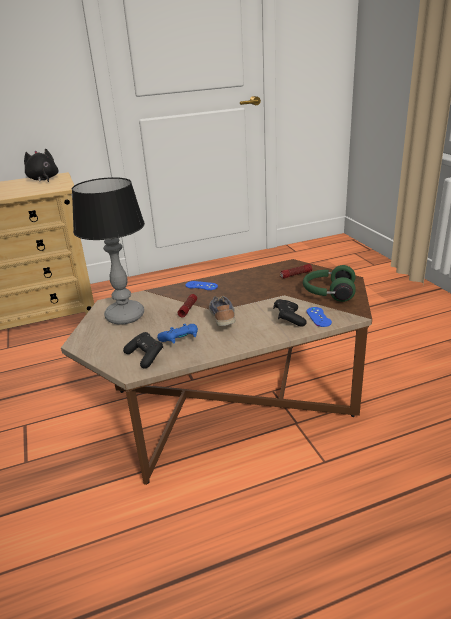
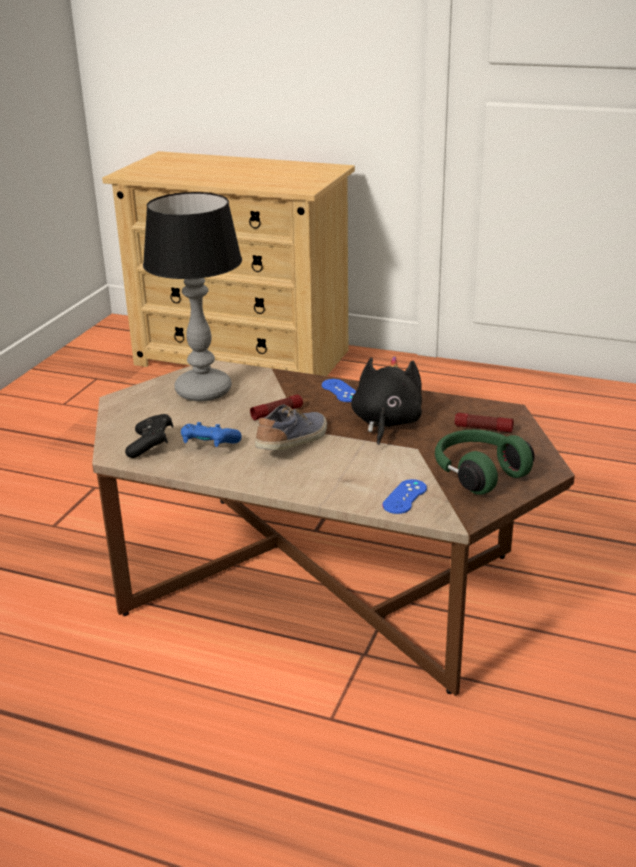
camera: 40 degrees right, 0 degrees up
(43, 179) = (306, 169): black plush toy -> black plush toy (386, 423)
(288, 319) = (364, 481): black game controller -> none

